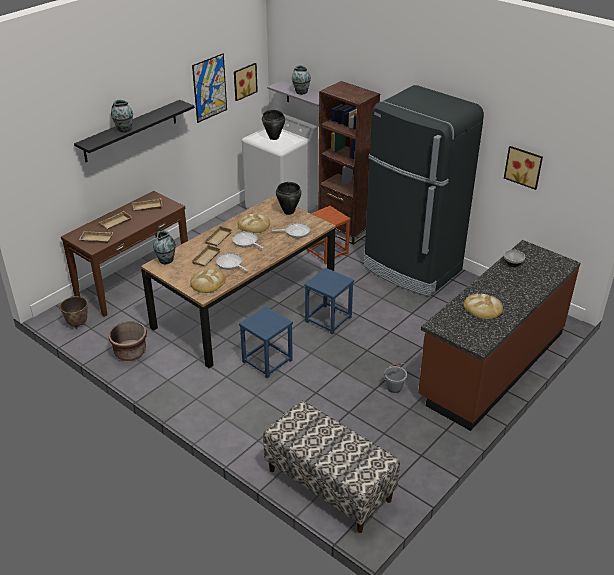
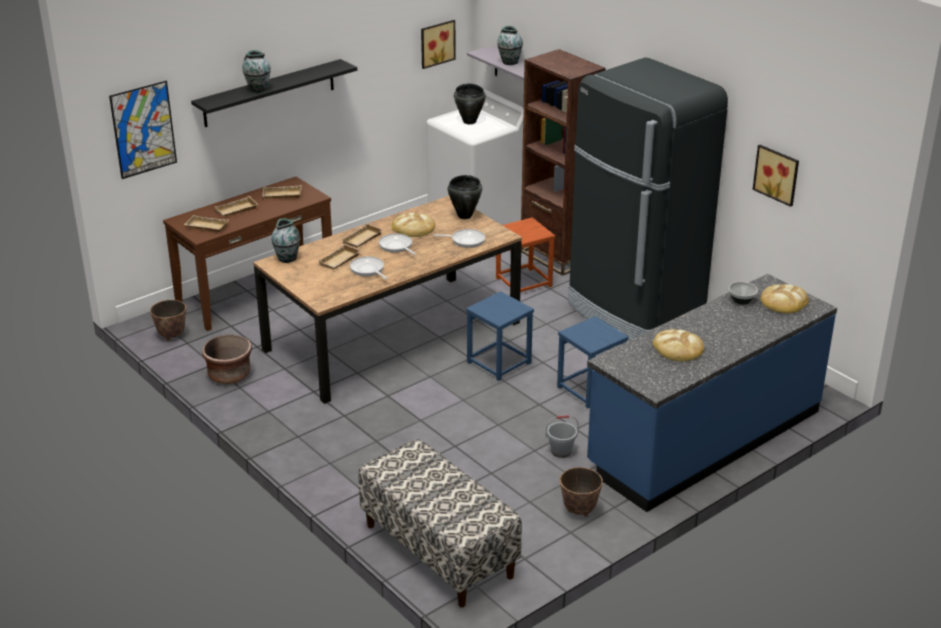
camera: 10 degrees right, 5 degrees down
(207, 283) = (332, 289): bread -> bread (784, 302)
(209, 88) = (385, 47): picture -> picture (143, 129)
(267, 361) = (402, 403): blue stool -> blue stool (590, 389)
(422, 436) = (579, 510): none -> planter
(491, 365) = (704, 439): brown counter -> blue counter

